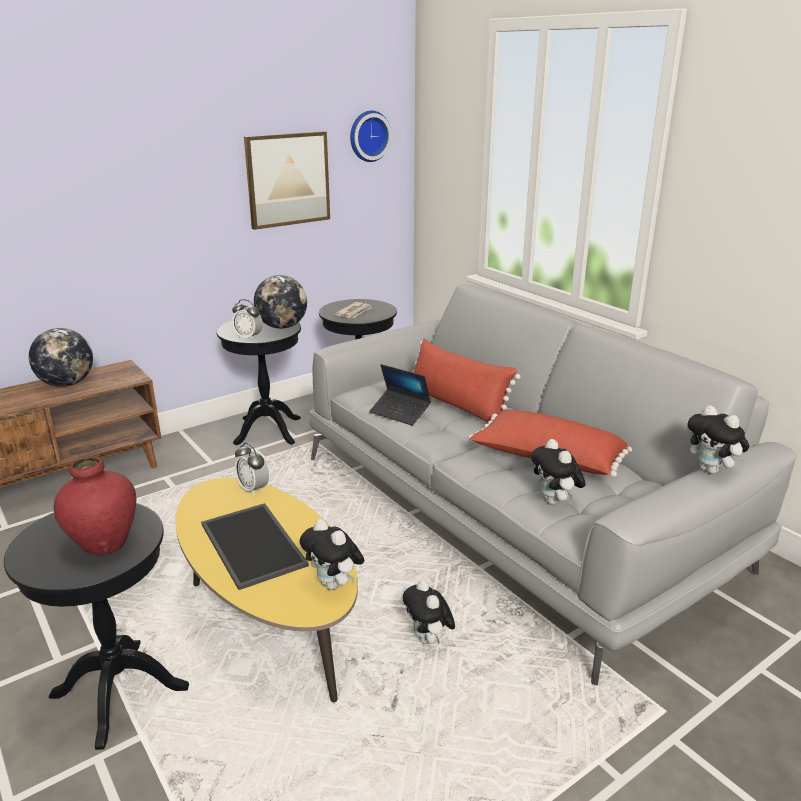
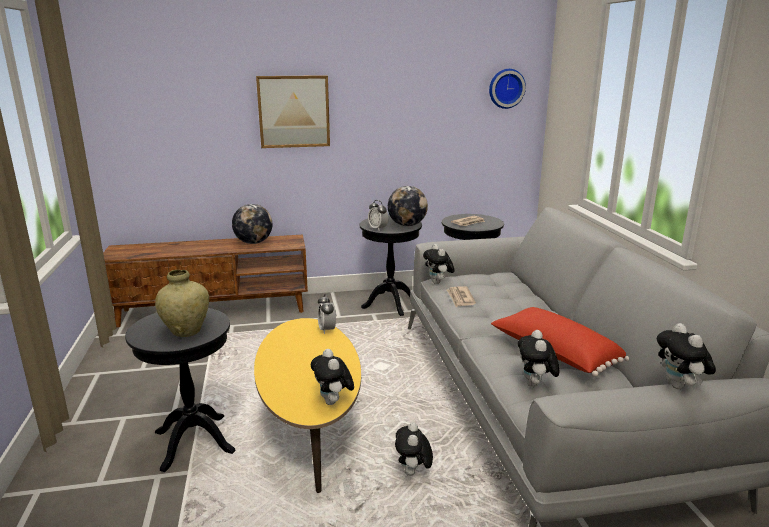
camera: 25 degrees right, 5 degrees down
(104, 543) = (186, 331): red vase -> beige vase
(255, 544) = (301, 364): tray -> none
(287, 179) = (434, 117): picture -> picture (294, 111)
(357, 397) = (438, 282): none -> plush toy
(400, 412) = (460, 298): laptop -> newspaper
(457, 405) = (510, 302): red pillow -> none

